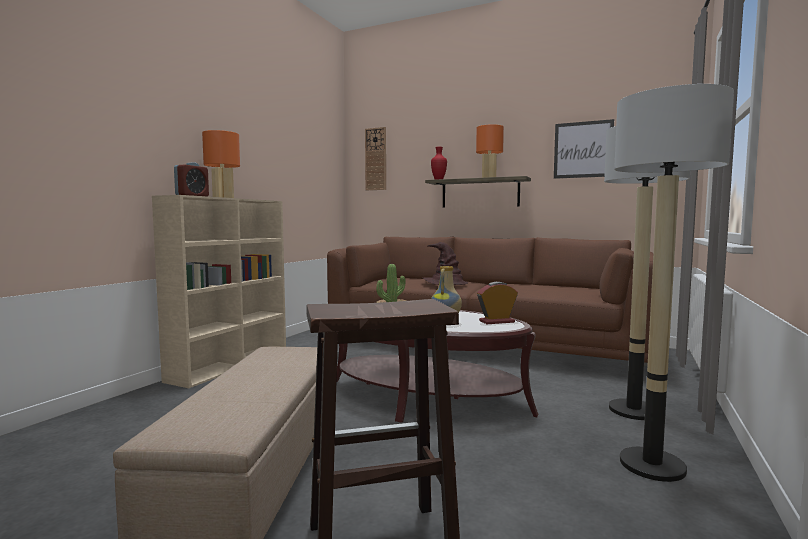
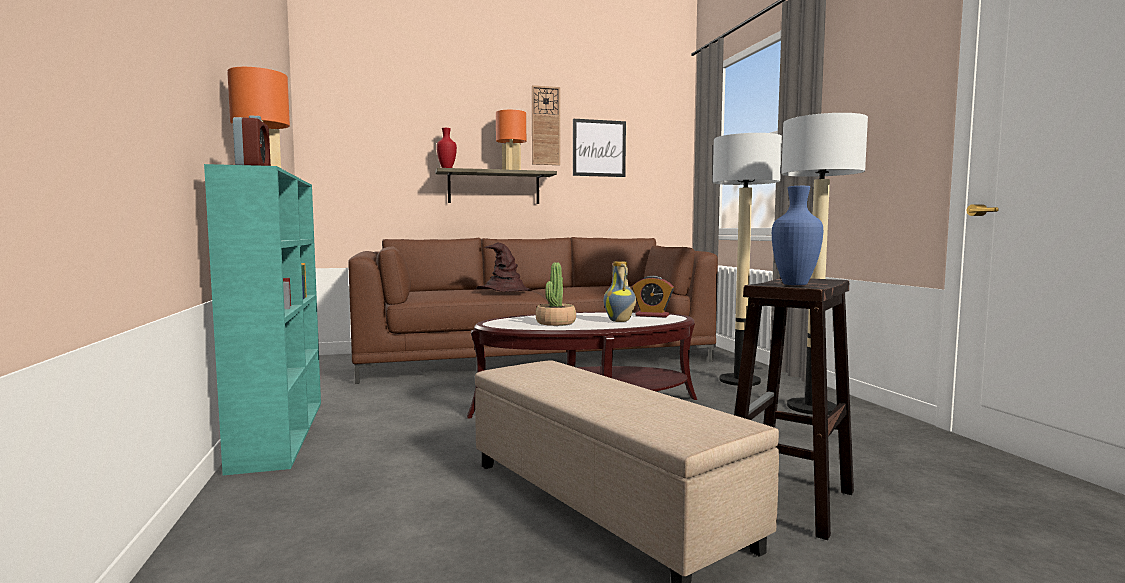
camera: 40 degrees left, 0 degrees up
(231, 364) = (280, 432): beige bookcase -> turquoise bookcase
(341, 309) = (795, 284): none -> blue vase
(376, 159) = (347, 134): wall clock -> wall clock (545, 126)
(496, 321) = (652, 315): alarm clock -> alarm clock turned 105 degrees counterclockwise

